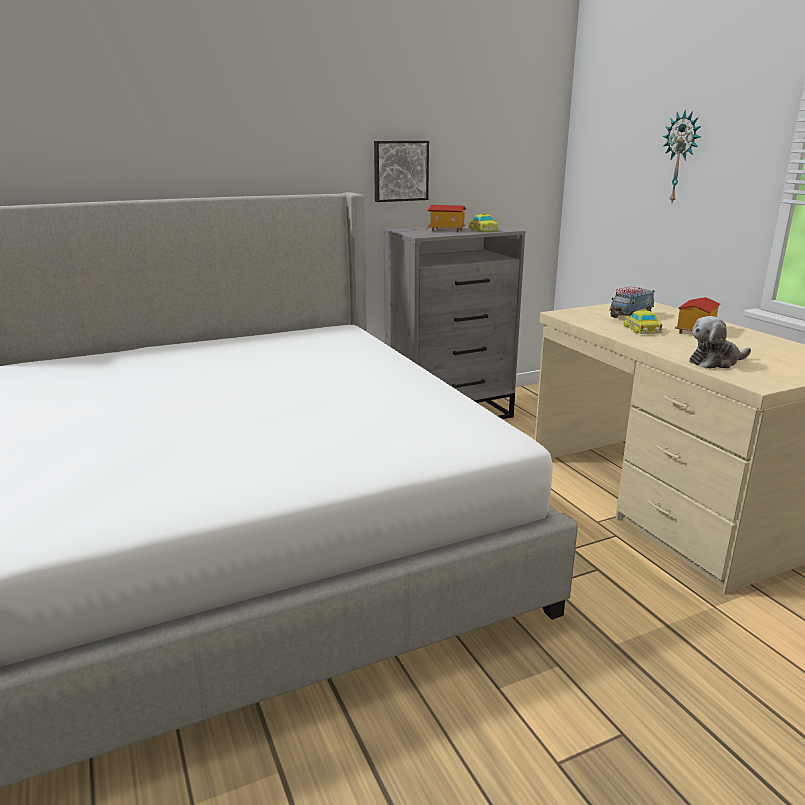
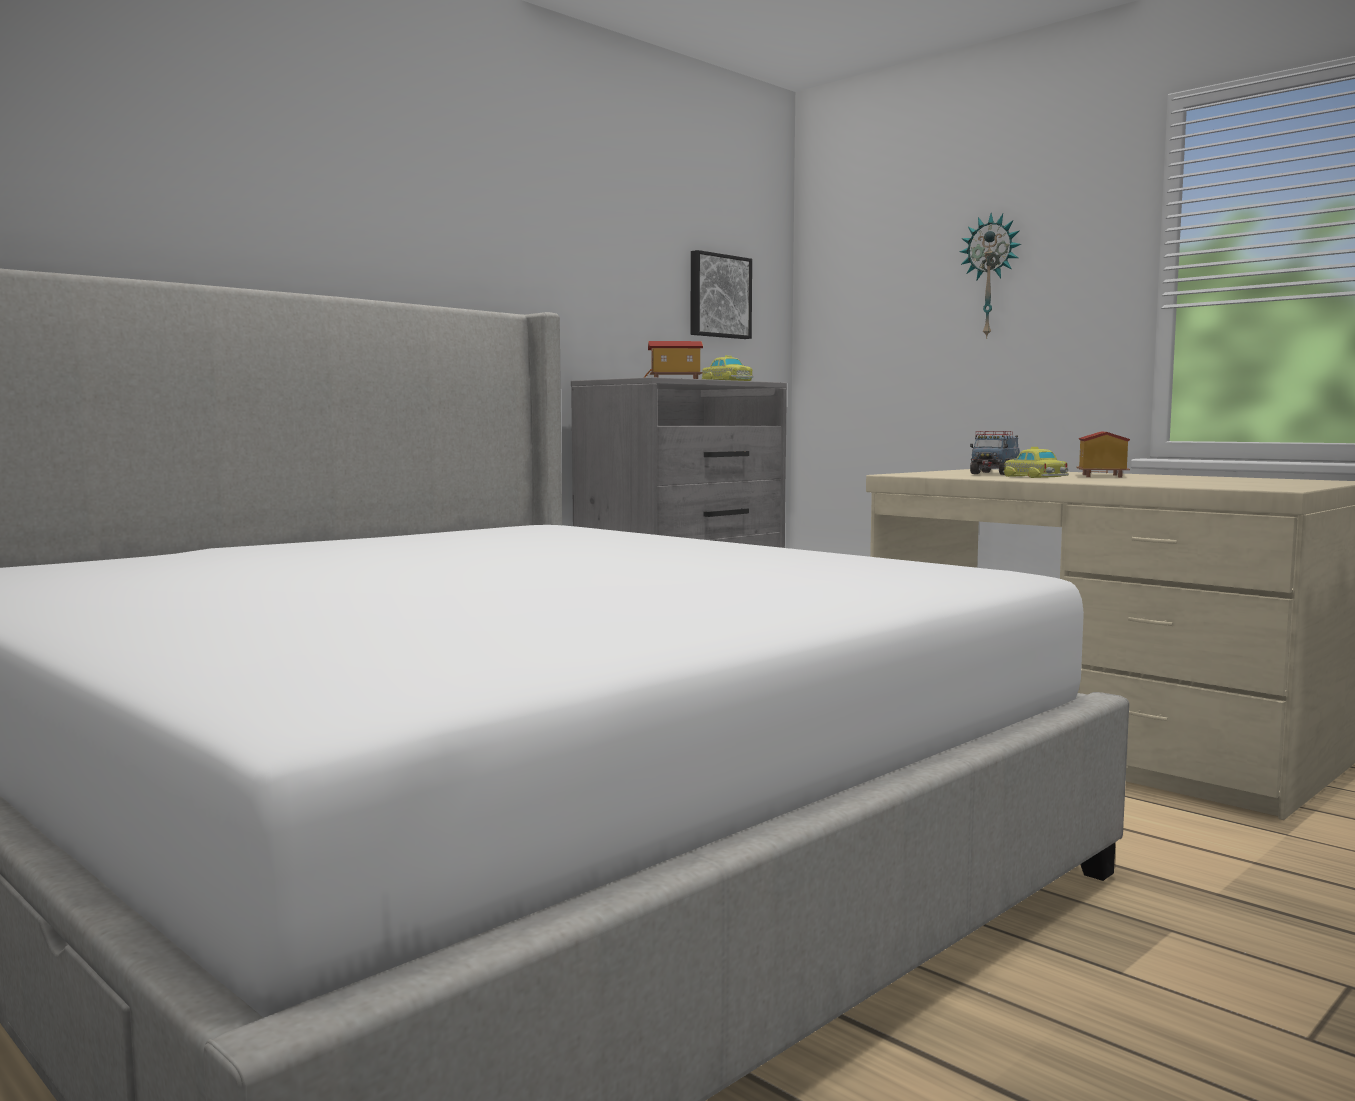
camera: 20 degrees left, 15 degrees down
(400, 171) = (590, 294): picture -> picture (718, 296)
(715, 362) = (1186, 484): plush toy -> none

